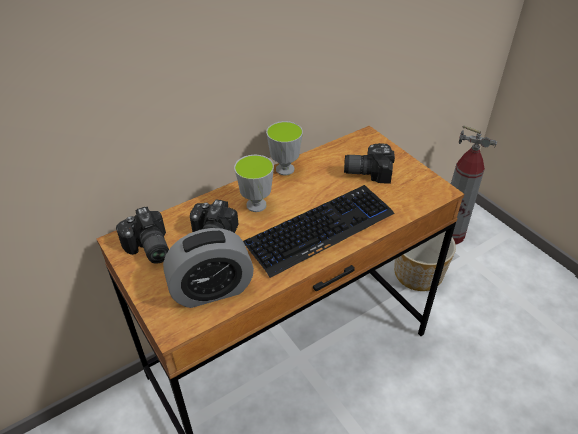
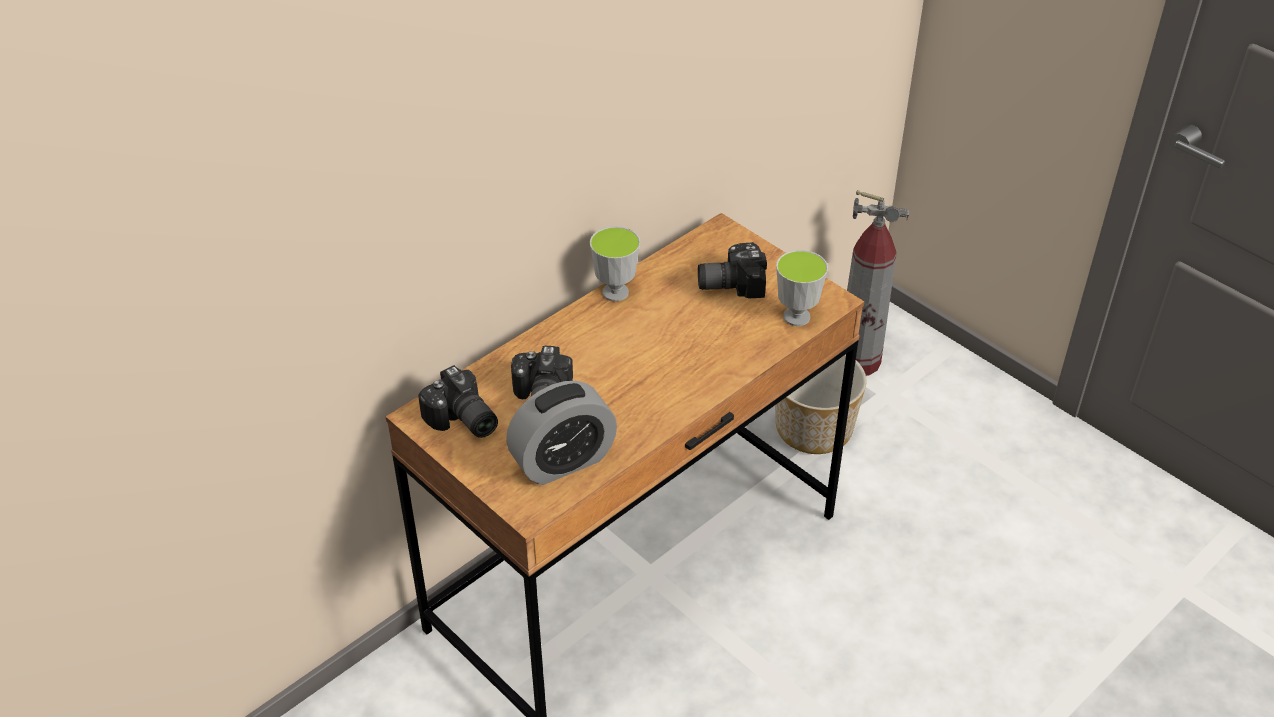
camera: 10 degrees left, 0 degrees up
(256, 205) = (589, 347): cup -> cup (796, 317)
(320, 229) = (682, 370): keyboard -> none

